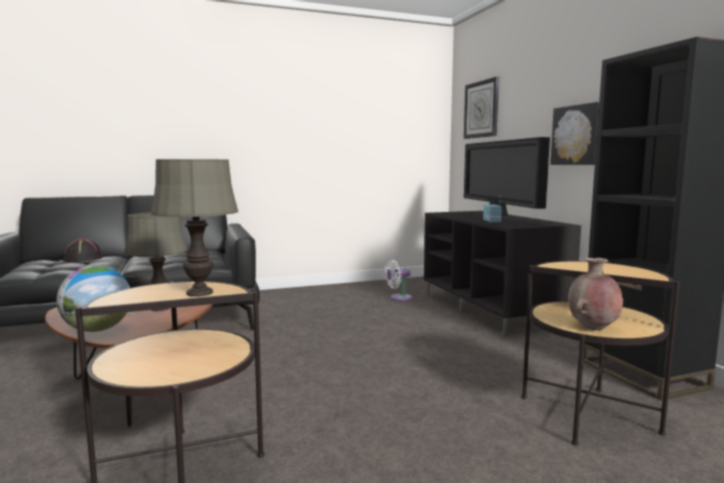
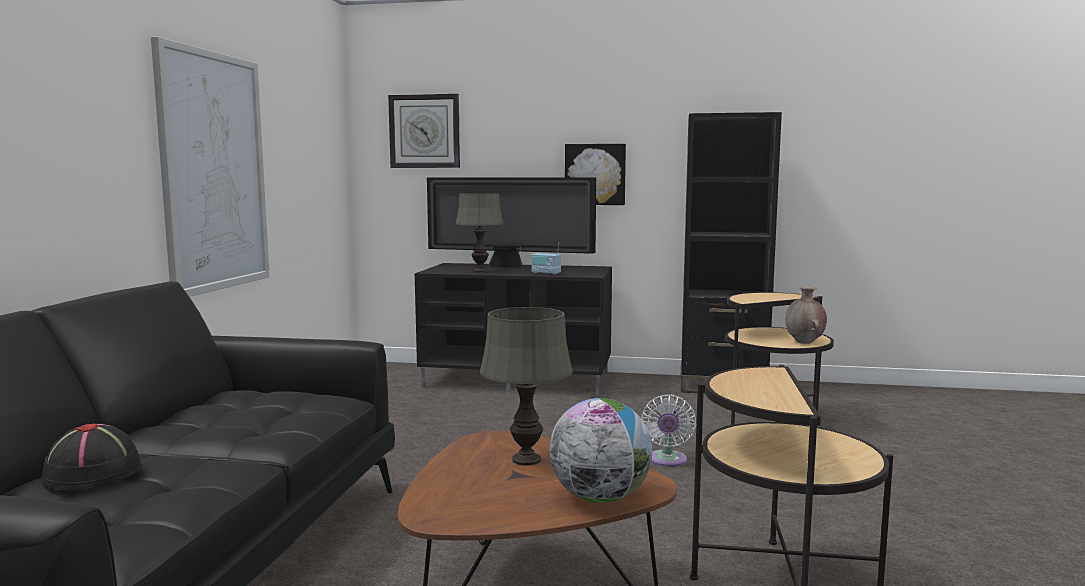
camera: 60 degrees left, 0 degrees up
(200, 293) = (775, 379): grey table lamp -> grey table lamp (480, 271)
(295, 141) = (214, 172): none -> picture
(399, 298) = (406, 399): white fan -> white fan (667, 461)

